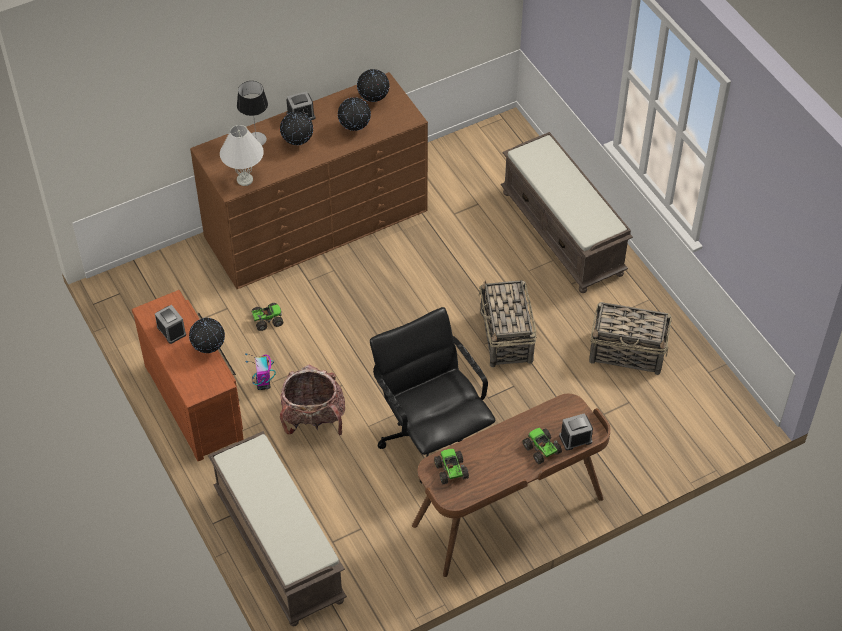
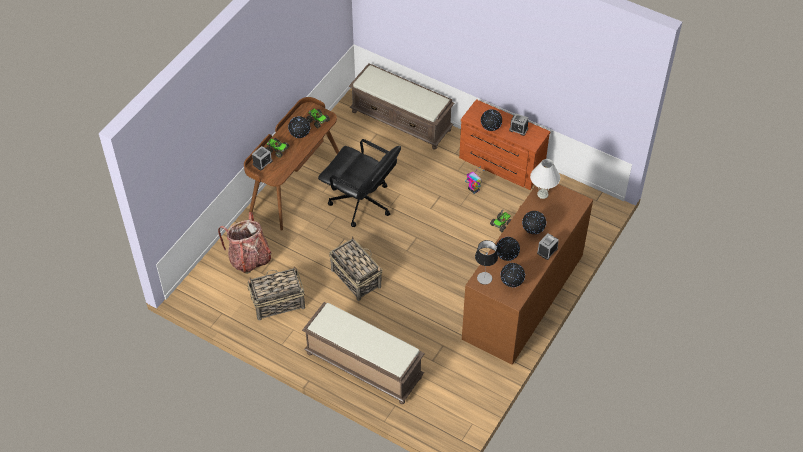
camera: 150 degrees right, 0 degrees up
(256, 139) = (559, 222): table lamp -> table lamp (484, 278)
(313, 419) = (431, 184): backpack -> backpack (249, 258)
(494, 456) = (300, 136): none -> globe

